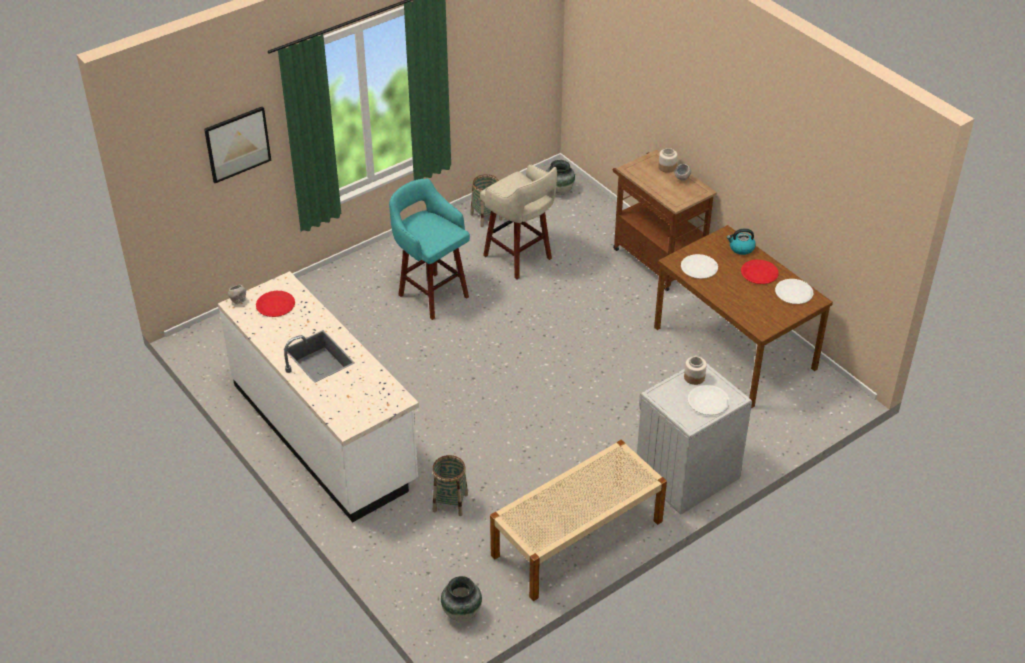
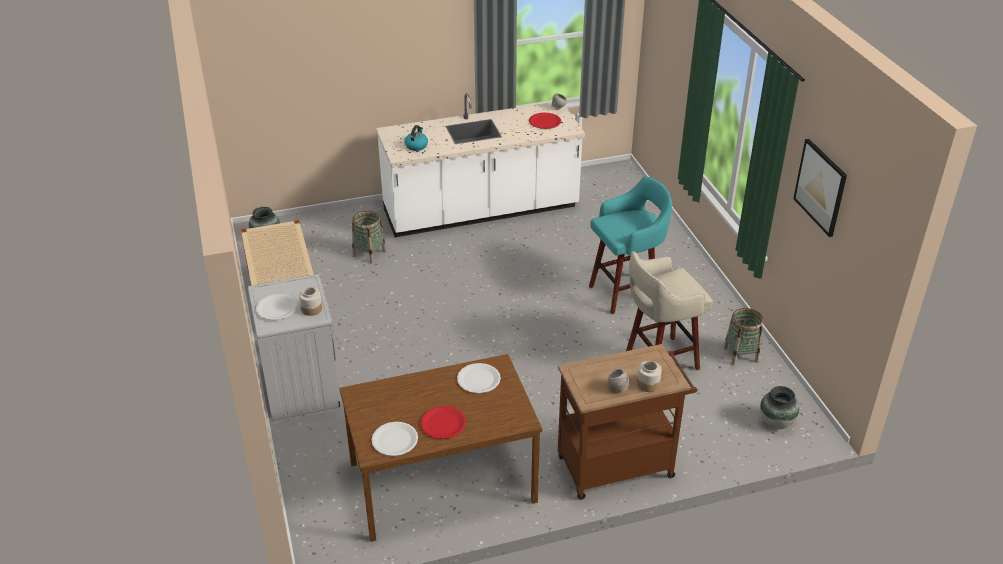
camera: 110 degrees right, 5 degrees down
(237, 144) = (681, 55): picture -> picture (820, 187)
(741, 248) = (493, 424): kettle -> kettle (416, 145)

